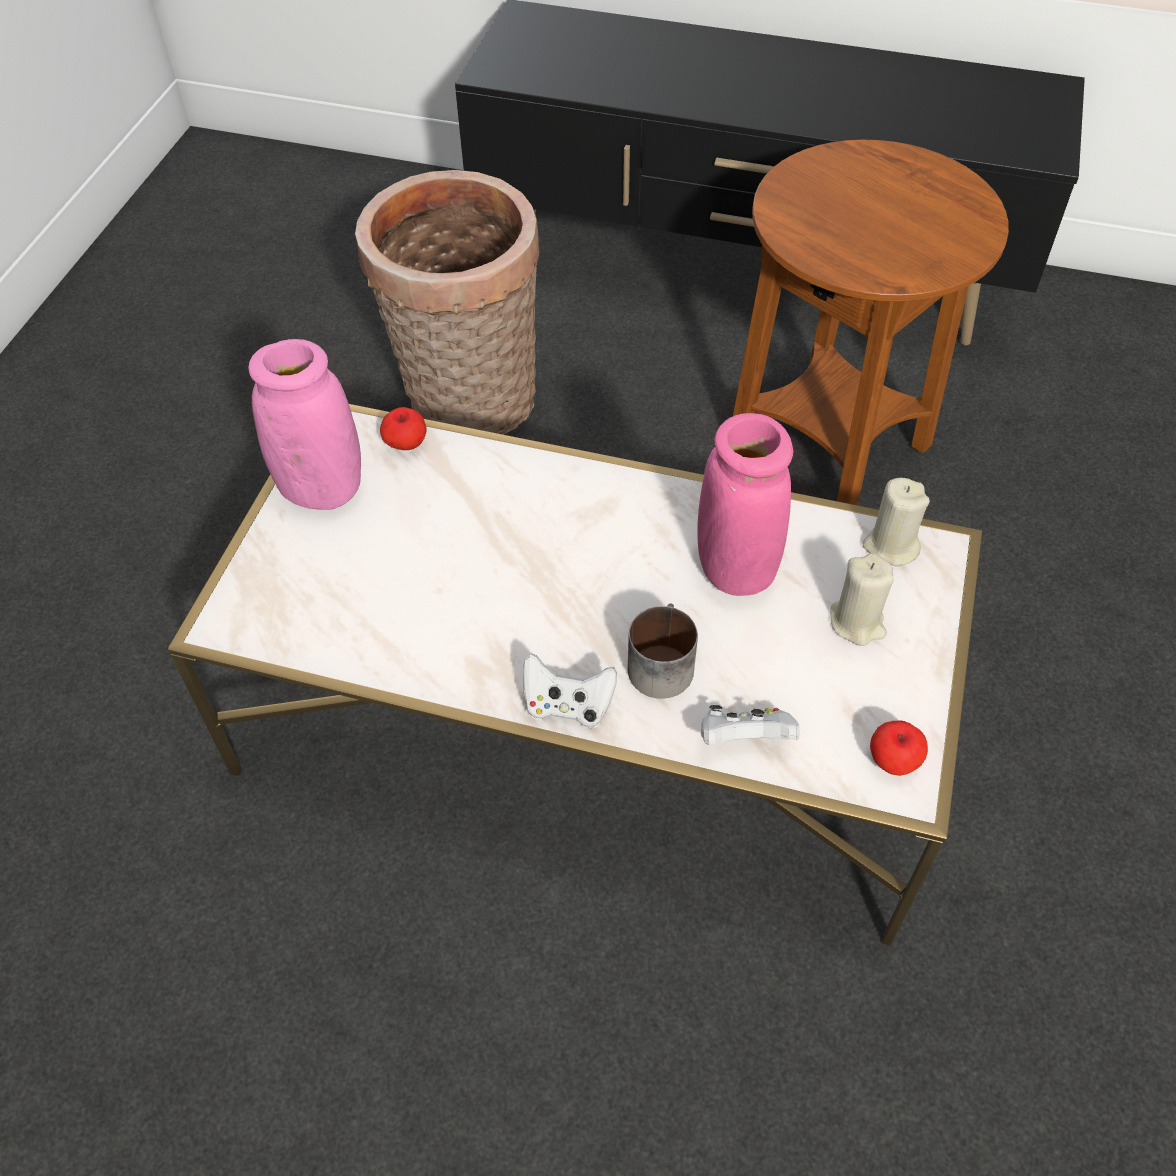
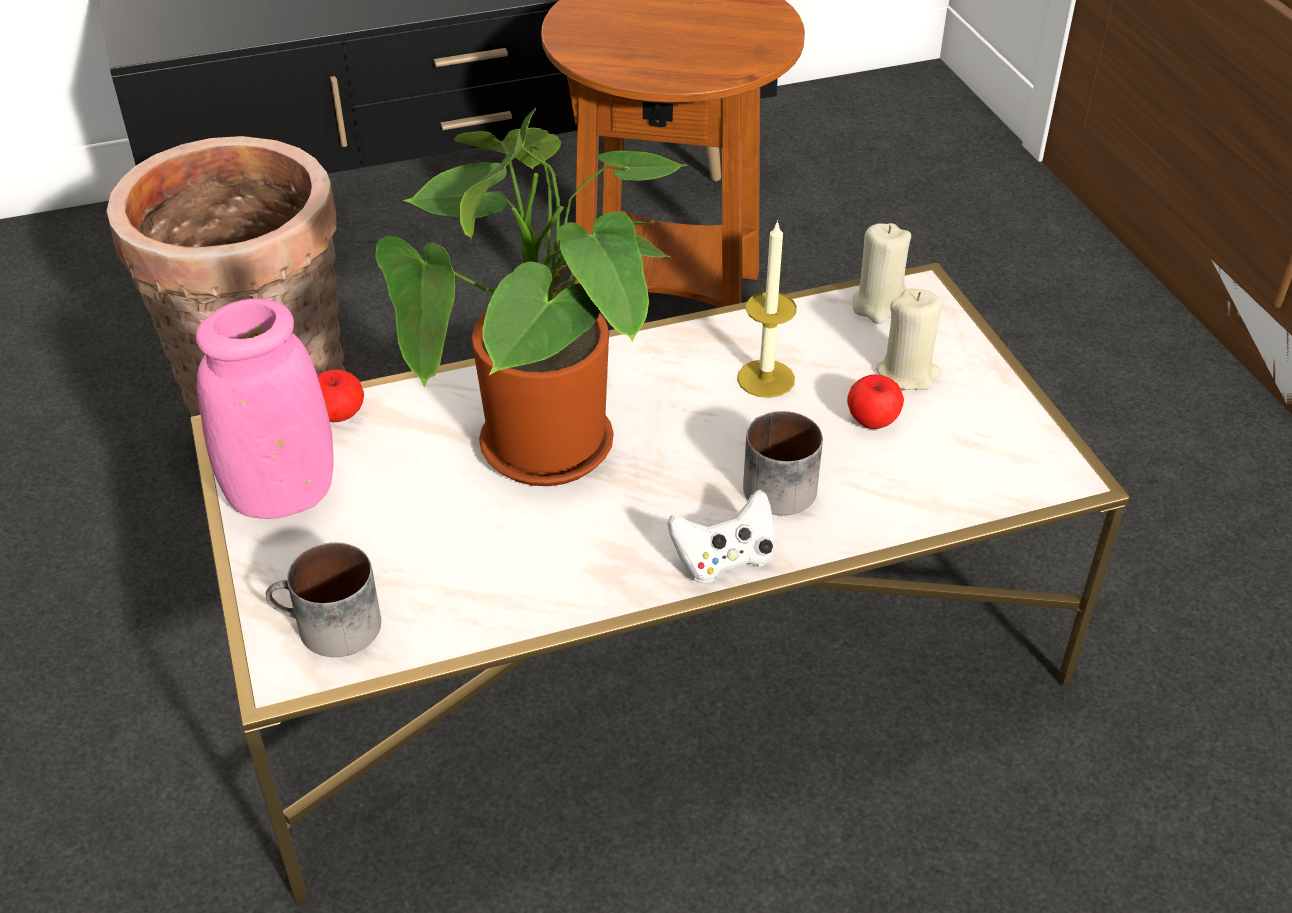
camera: 35 degrees left, 10 degrees down
(268, 608) = (328, 629): none -> mug
(521, 554) = (554, 457): none -> potted plant
(736, 568) = (766, 378): pink vase -> candle
(744, 740) = (904, 507): white game controller -> none
(893, 760) = (1036, 461): apple -> apple (873, 421)

